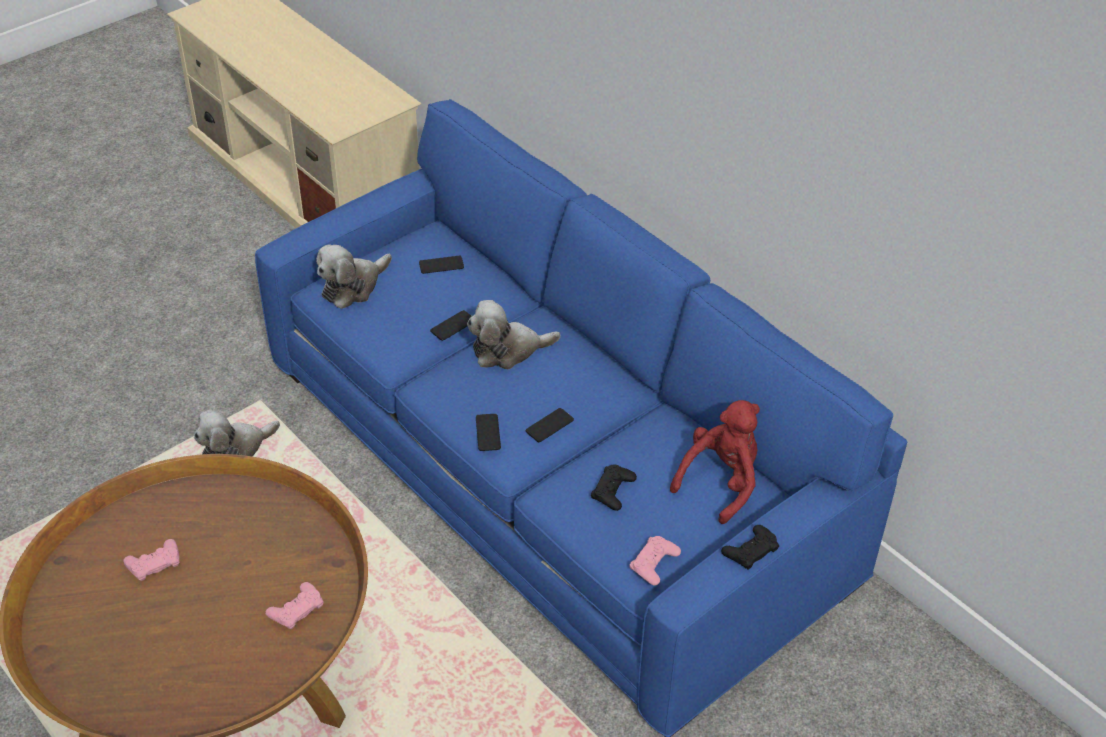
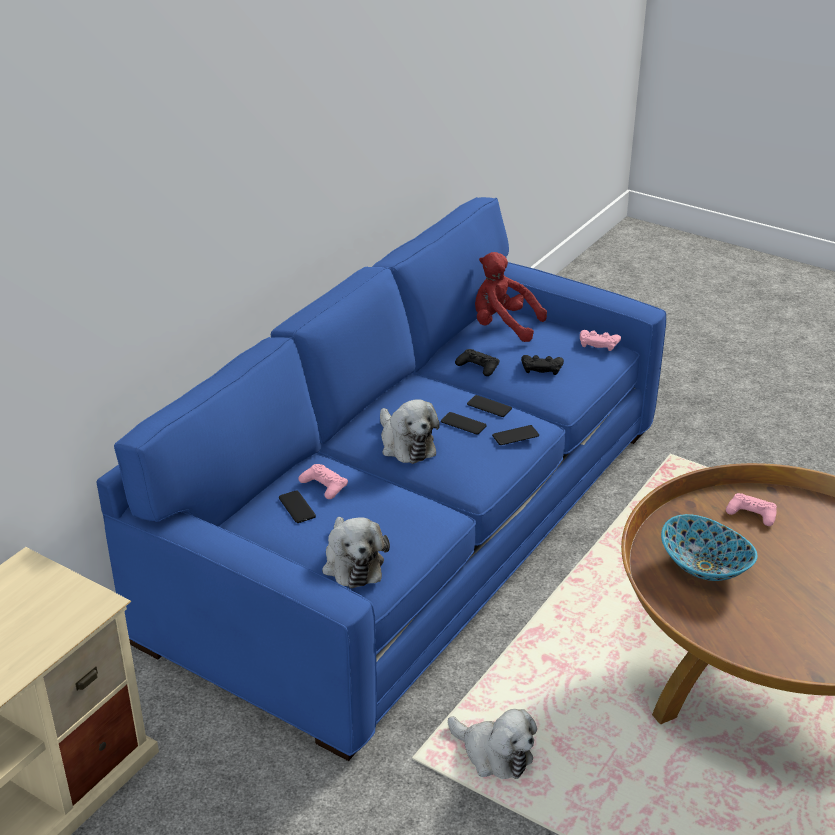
camera: 105 degrees left, 10 degrees down
(154, 563) = (772, 612): pink game controller -> pink game controller (324, 485)
(241, 537) = (705, 566): none -> bowl
(353, 286) = (352, 563): plush toy -> plush toy turned 45 degrees clockwise
(453, 326) = (386, 482): phone -> phone (463, 424)
(750, 551) = (580, 288): black game controller -> black game controller (478, 366)

